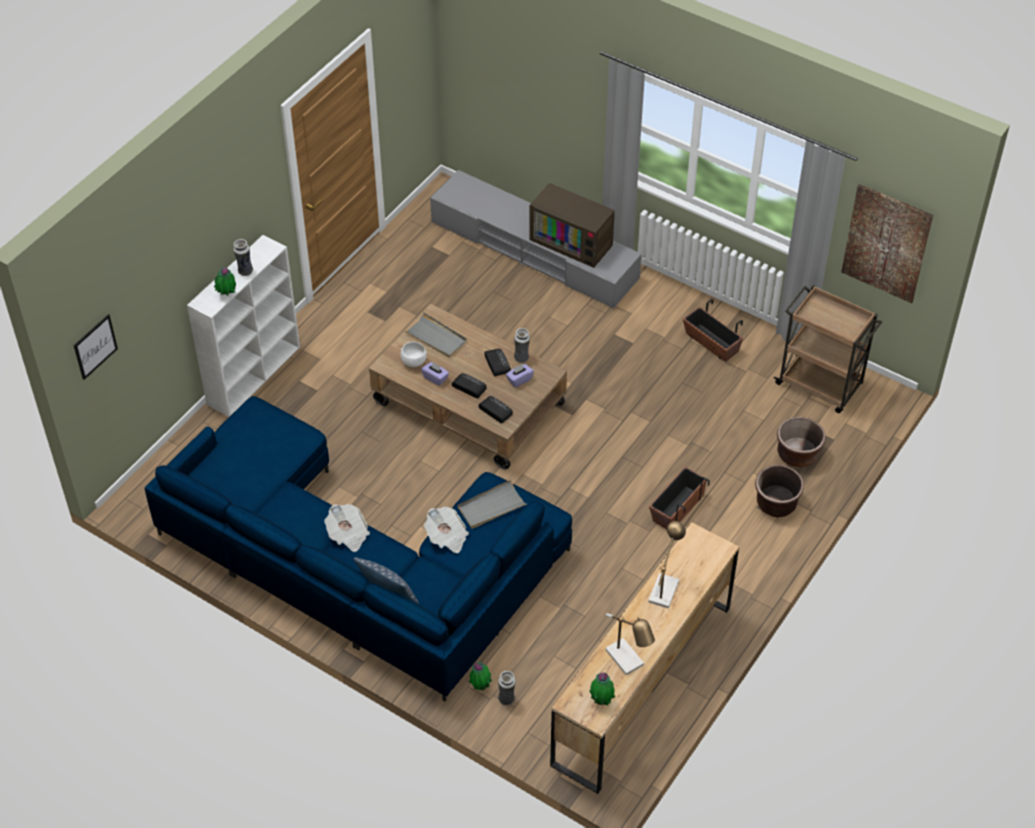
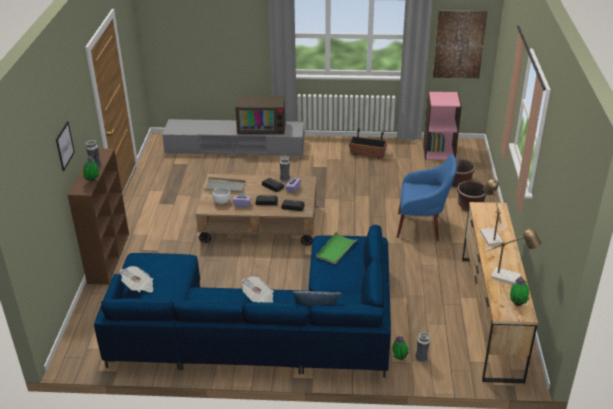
camera: 30 degrees left, 15 degrees down
(95, 346) = (26, 219): picture -> picture (64, 146)
(254, 374) = (108, 257): white bookcase -> brown bookcase
(447, 537) = (323, 274): newspaper -> newspaper (139, 286)
(491, 507) = (336, 249): grey tray -> green tray
(677, 508) = (422, 226): planter -> blue armchair
(820, 385) = (439, 152): brown cart -> pink bookcase

